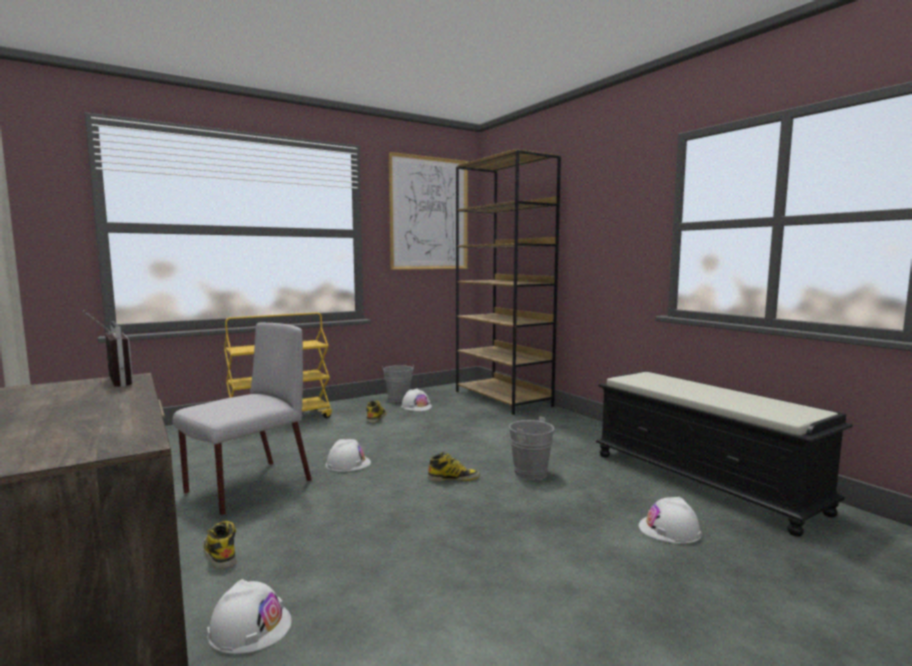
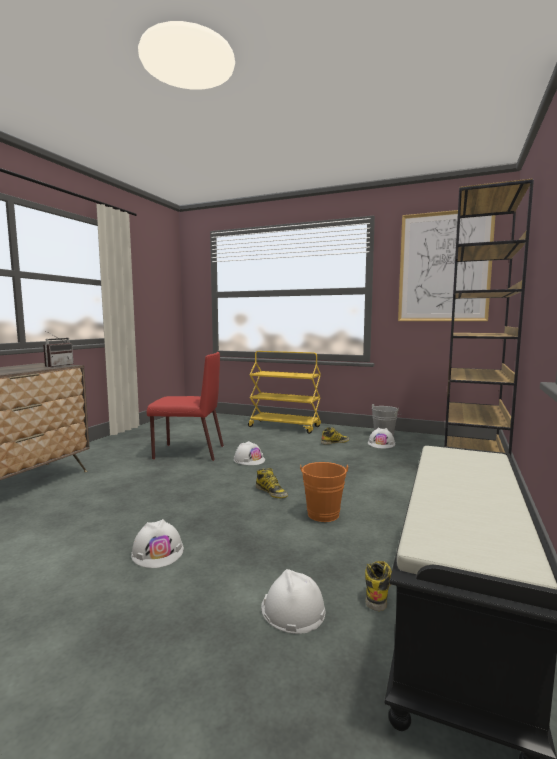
camera: 55 degrees right, 0 degrees up
(219, 553) = (115, 472): boot -> boot (378, 589)
(247, 487) = (188, 452): grey chair -> red chair
(250, 627) = (54, 500): white hard hat -> white hard hat (158, 552)
(526, 472) = (323, 512): grey bucket -> orange bucket

